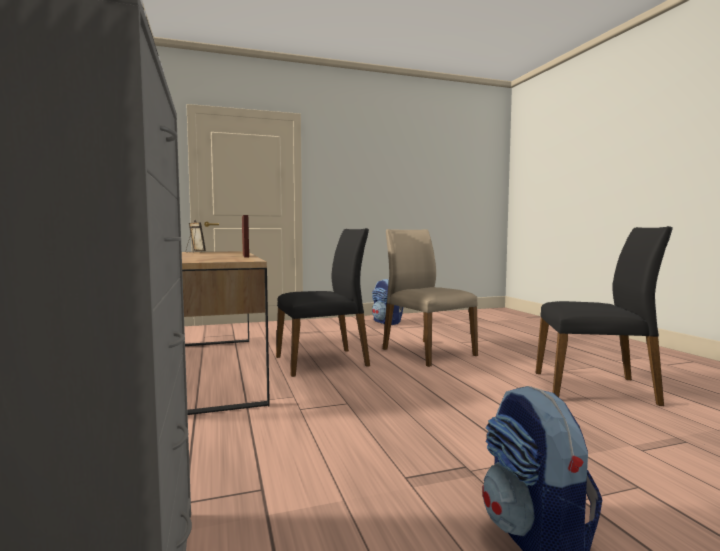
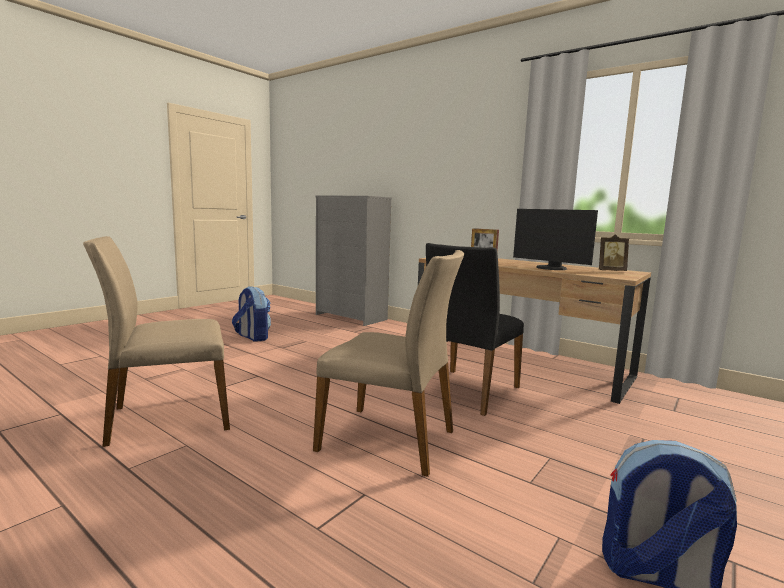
camera: 145 degrees right, 5 degrees up
(224, 253) = (550, 268): none -> monitor
(595, 388) = (169, 417): black chair -> beige chair

